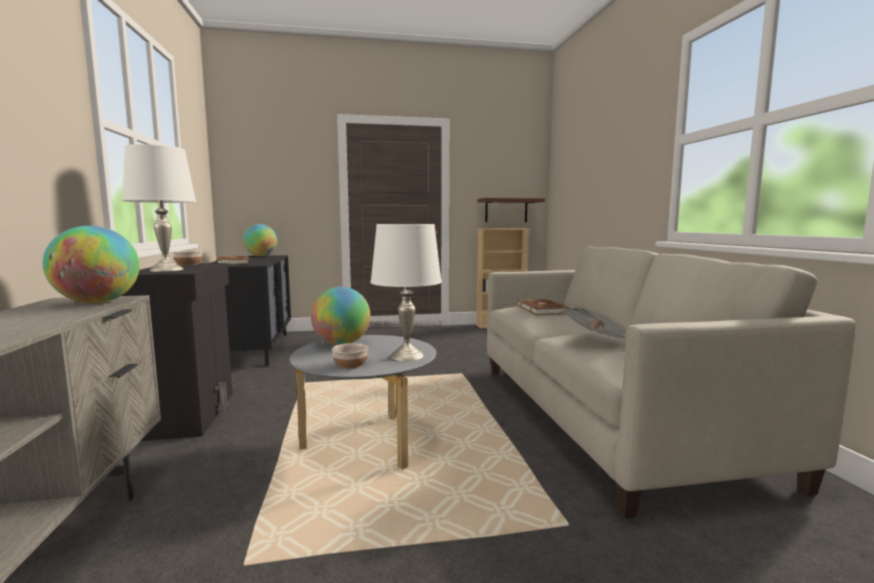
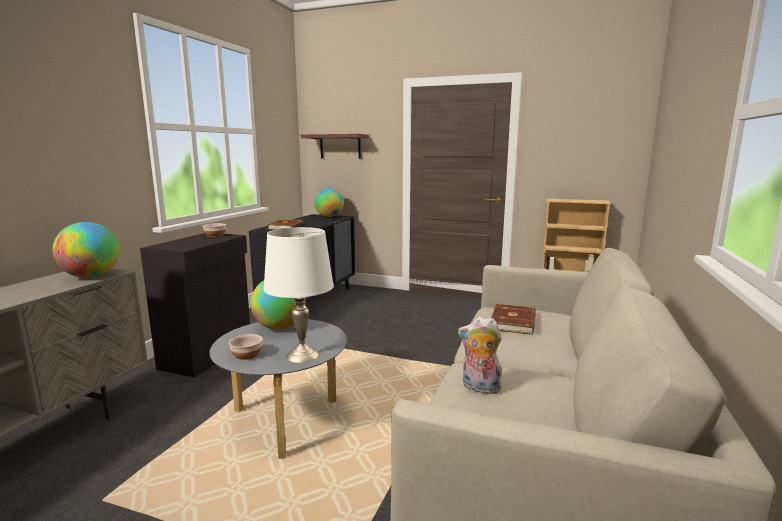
camera: 30 degrees right, 5 degrees up
(167, 269) = (182, 243): white table lamp -> none
(506, 210) = (587, 178): brown shelf -> brown shelf (340, 146)
(596, 341) = (479, 388): newspaper -> plush toy

